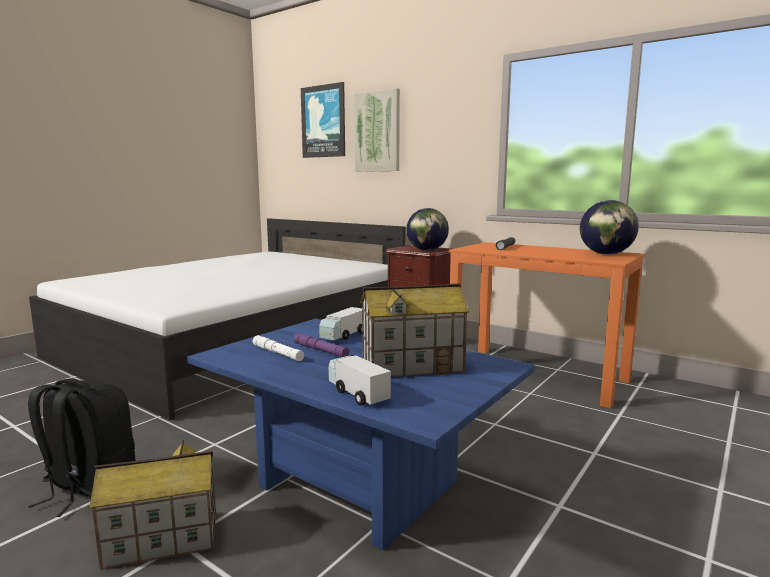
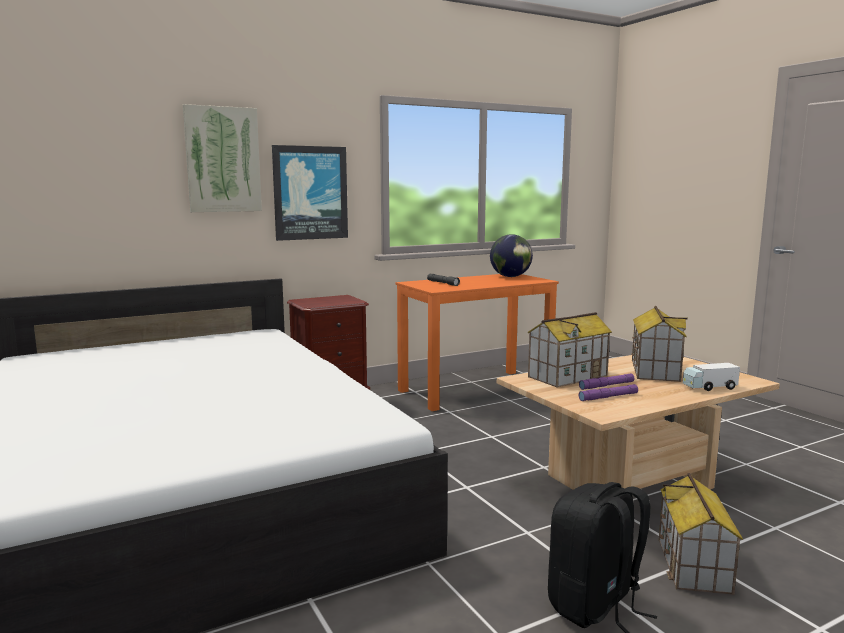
camera: 65 degrees left, 0 degrees up
(277, 353) = (608, 397): white flashlight -> purple flashlight
(324, 121) = (115, 136): picture -> picture (310, 193)
(343, 336) = (567, 376): toy truck -> toy house
(358, 484) = (629, 481): blue coffee table -> beige coffee table
(427, 250) = (343, 300): globe -> none

